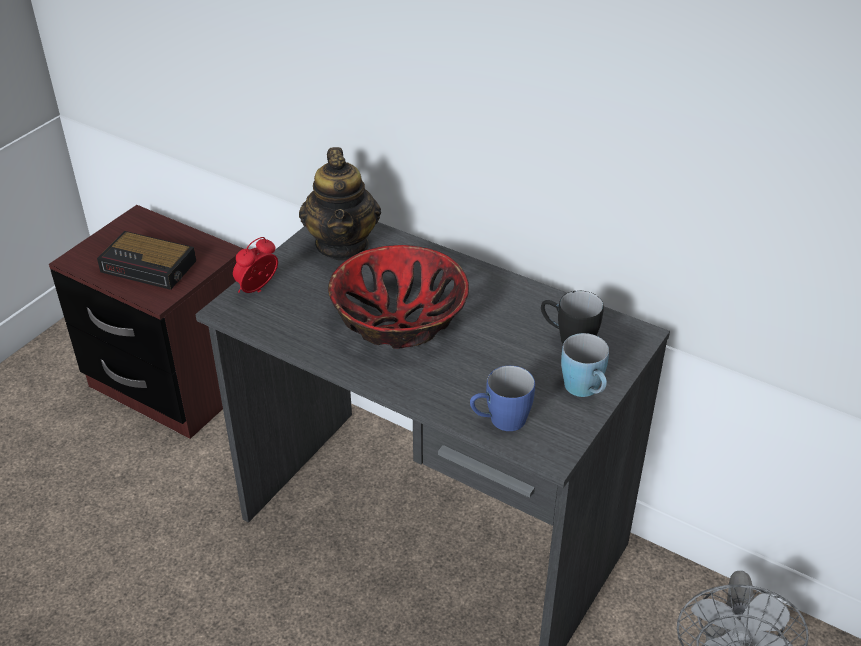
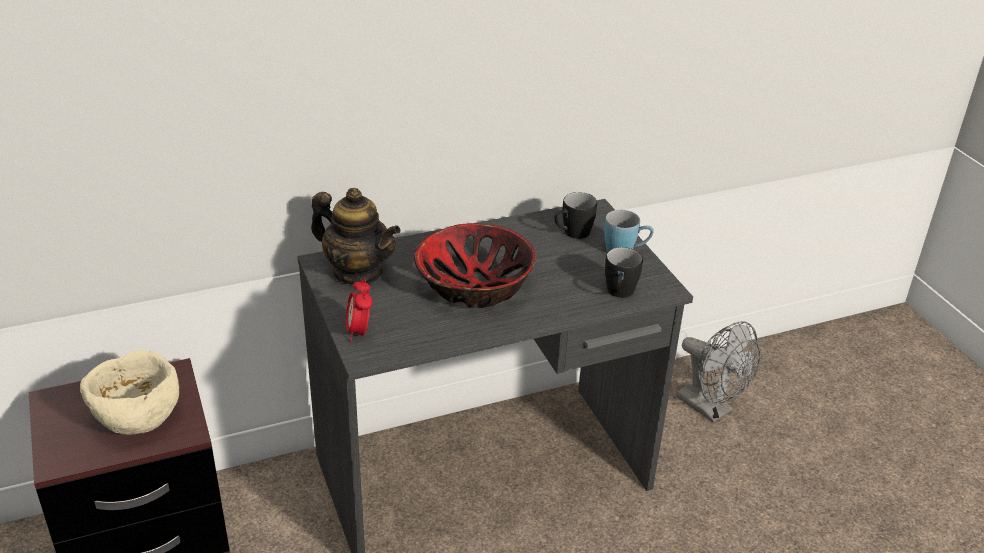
camera: 55 degrees left, 5 degrees down
(150, 267) = (137, 420): alarm clock -> beige bowl
(500, 421) = (619, 294): blue mug -> black mug

